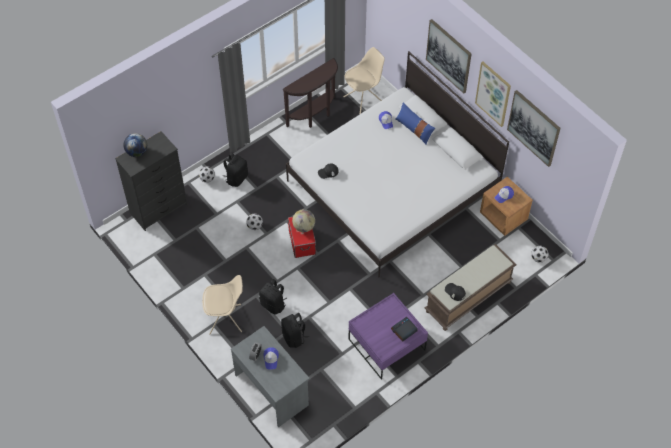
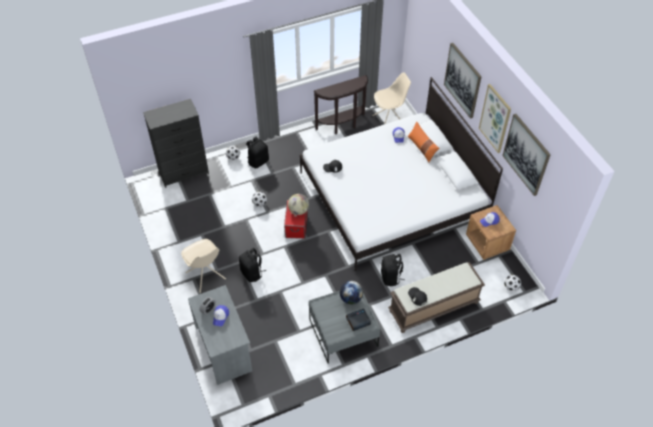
camera: 15 degrees right, 5 degrees down
(137, 152) = (163, 111): globe -> globe (351, 298)
(226, 319) = (206, 276): beige chair -> beige chair turned 45 degrees clockwise
(294, 337) = (260, 306): black backpack -> black backpack (391, 277)
(386, 345) = (343, 333): purple coffee table -> grey coffee table
(414, 129) = (422, 148): blue pillow -> orange pillow

